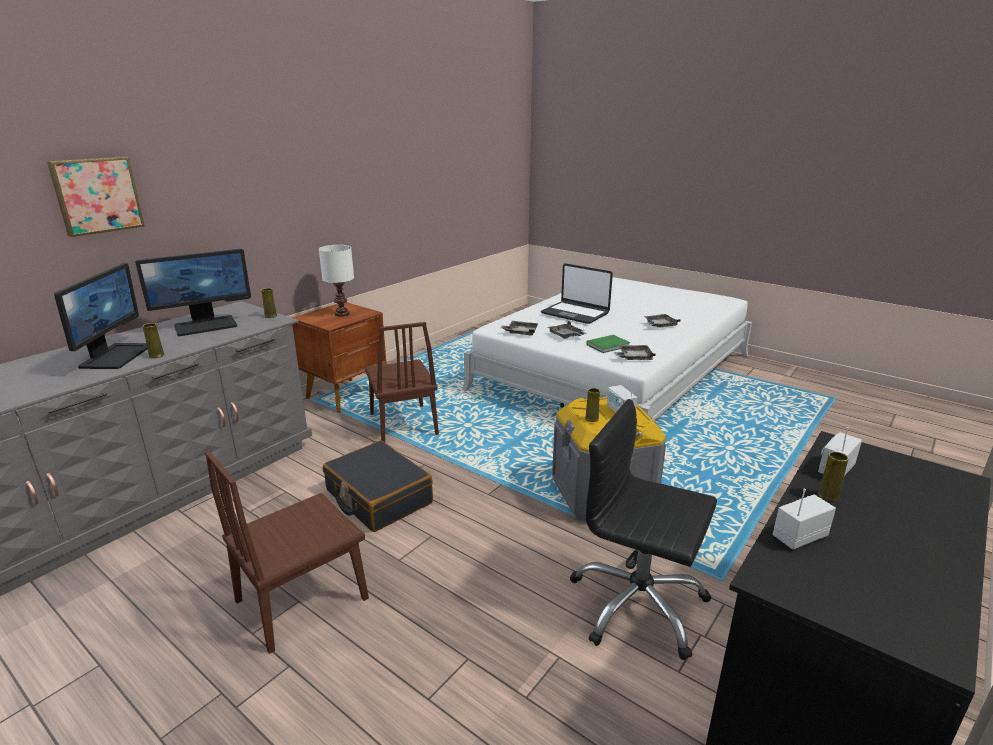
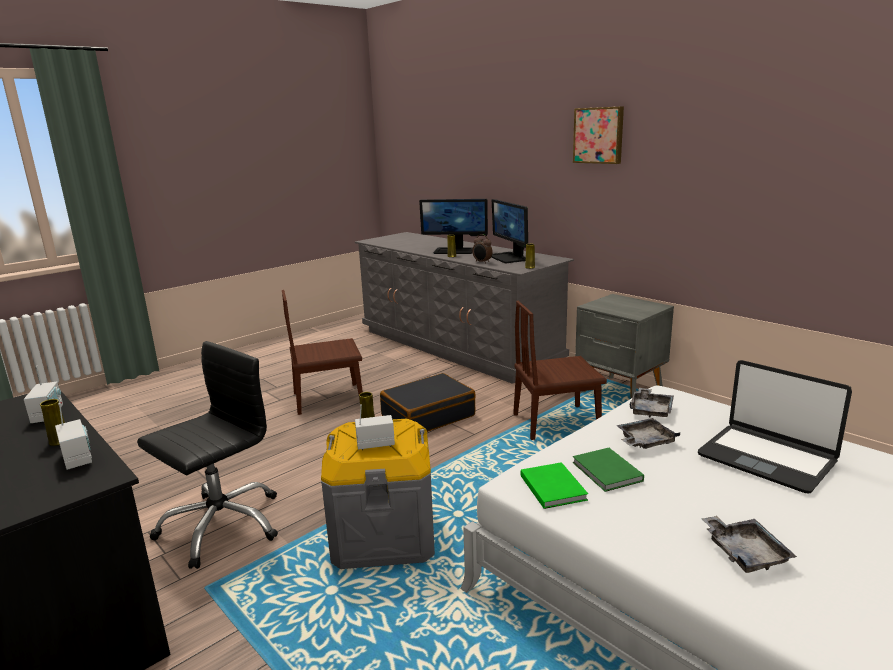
camera: 100 degrees right, 5 degrees down
(96, 195) = (508, 154): picture -> picture (599, 135)
(219, 337) = (482, 262): none -> alarm clock
(302, 599) = (328, 398): brown chair -> brown chair turned 75 degrees counterclockwise
(342, 314) = (627, 307): white table lamp -> none
(346, 395) = (621, 393): brown nightstand -> grey nightstand
(575, 313) = (766, 458): laptop -> laptop turned 90 degrees counterclockwise
(633, 357) = (553, 486): grey tray -> green book

